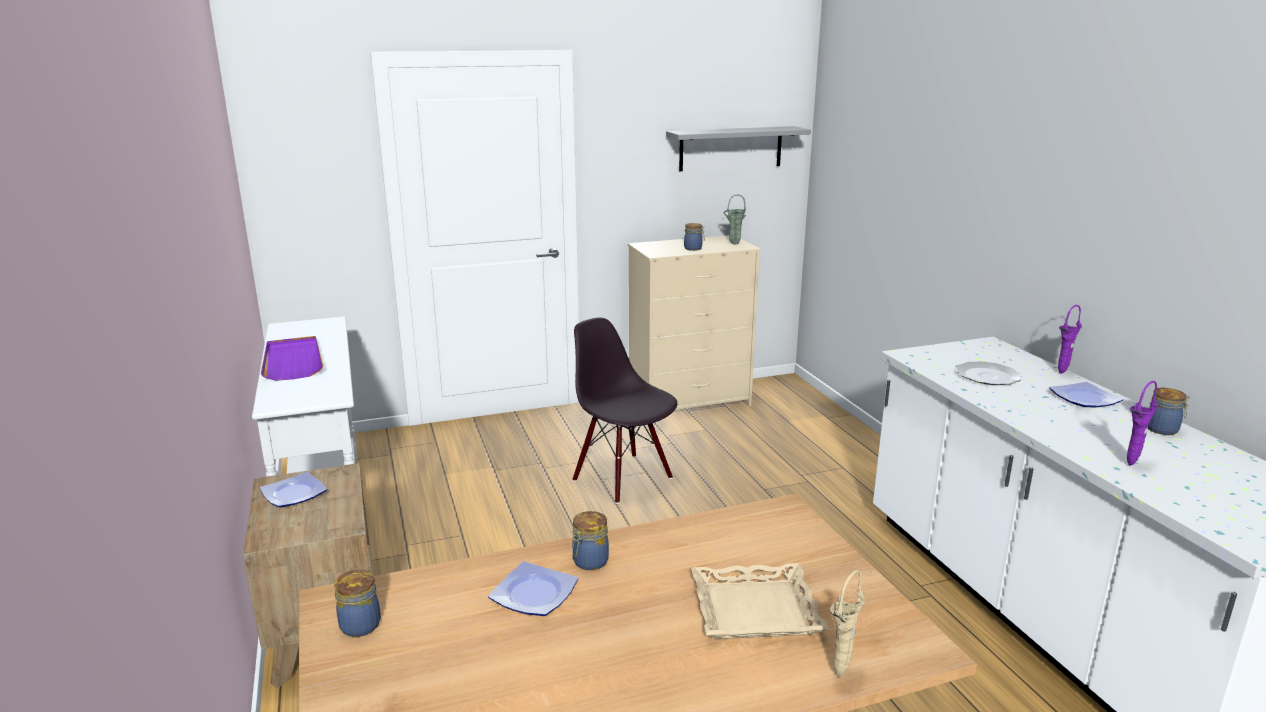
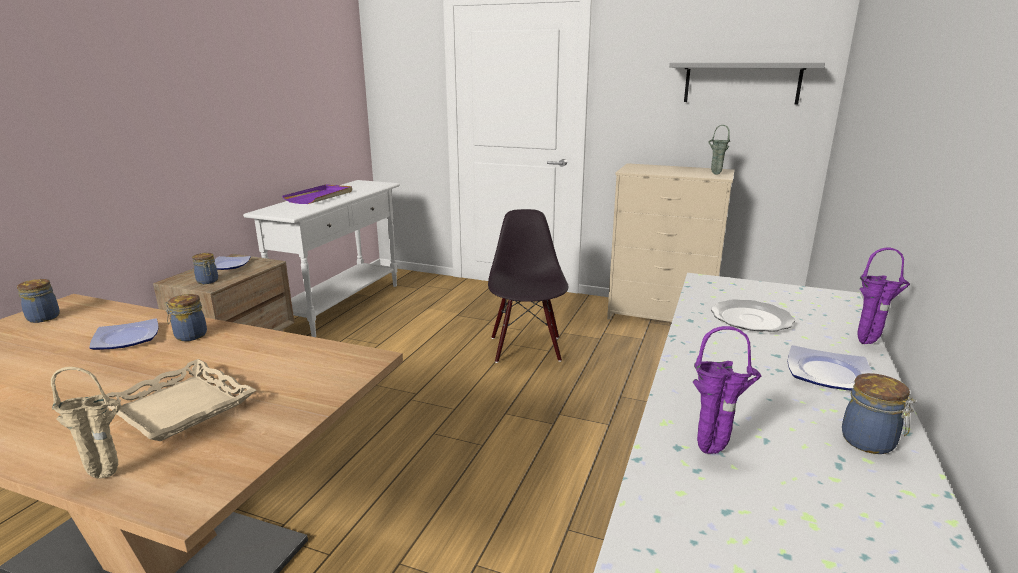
camera: 40 degrees right, 0 degrees up
(694, 248) = (669, 172): jar -> jar (208, 281)

